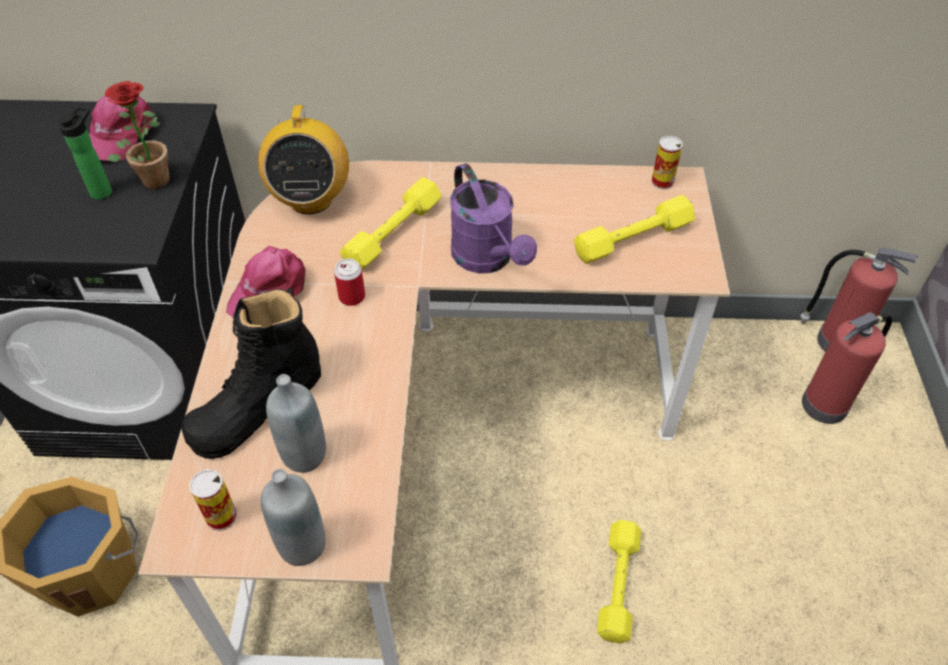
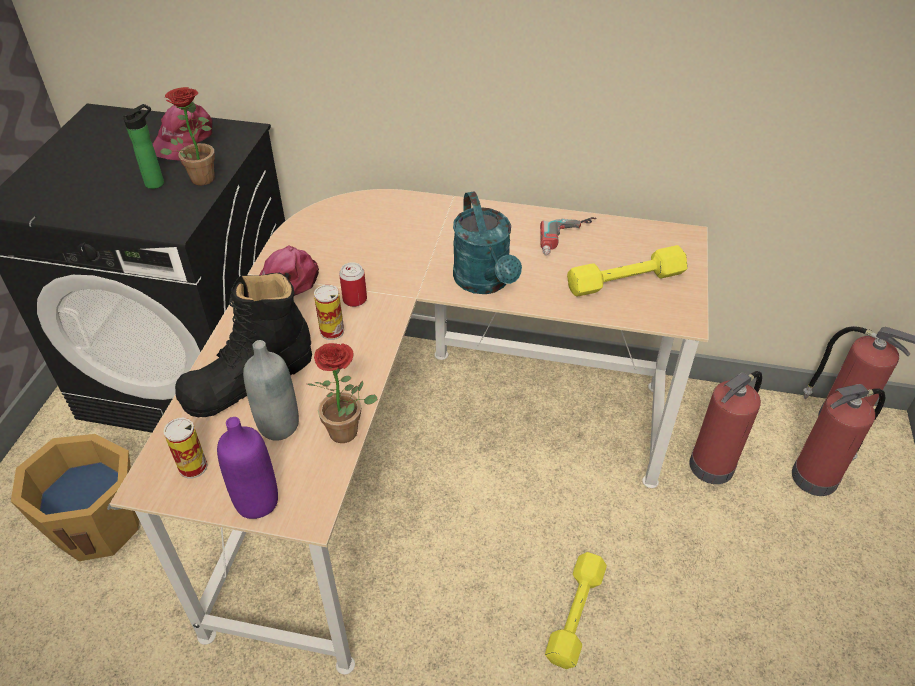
camera: 10 degrees right, 5 degrees down
(302, 545) = (257, 502): grey bottle -> purple bottle
(310, 200) = (339, 215): radio -> none
(383, 452) = (349, 433): none -> potted plant
(393, 233) = (405, 251): yellow dumbbell -> none
(488, 259) = (485, 282): purple watering can -> turquoise watering can
(564, 199) = (568, 240): none -> power drill
(662, 182) = (665, 235): can -> can (332, 331)
(725, 406) = (713, 464): none -> fire extinguisher

